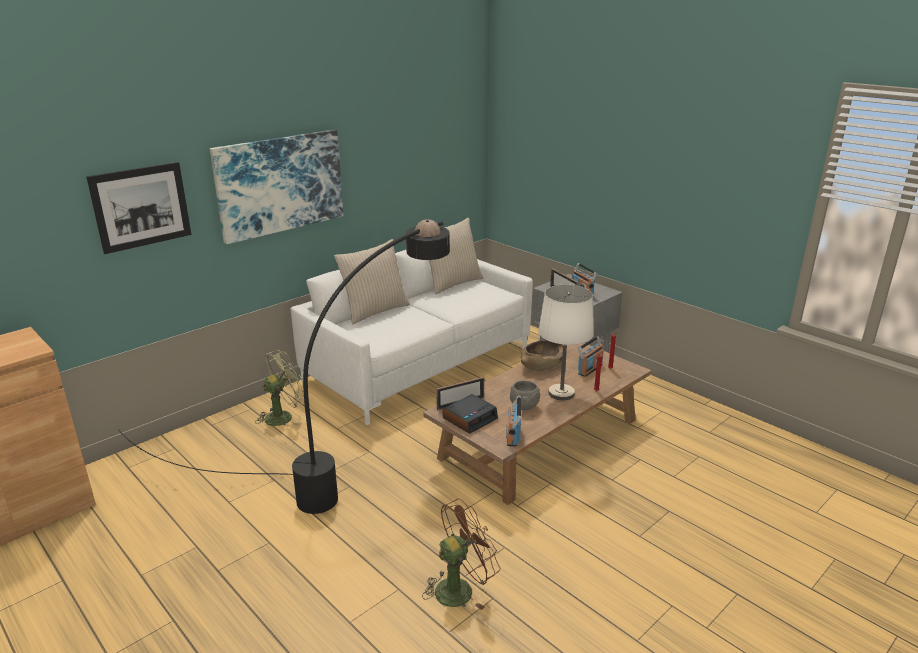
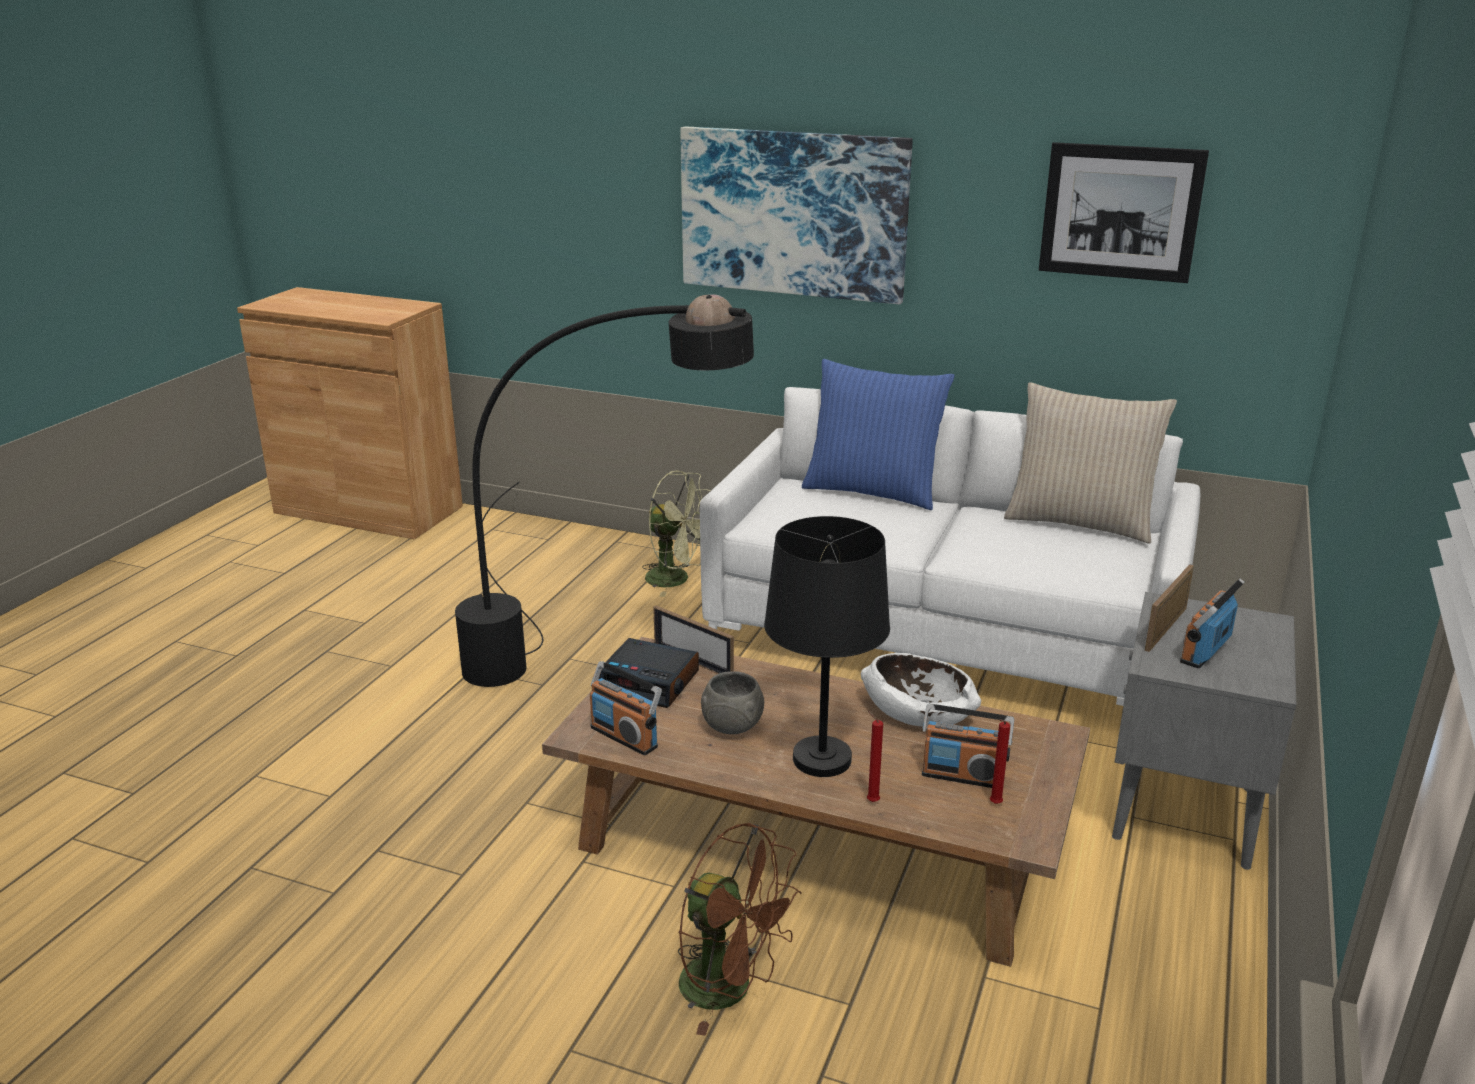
camera: 65 degrees right, 0 degrees up
(141, 207) = (582, 191): picture -> picture (1120, 212)
(374, 311) = (873, 491): beige pillow -> blue pillow
(460, 588) = (347, 853): brown fan -> brown fan (730, 989)
(512, 435) = (624, 736): radio -> radio turned 120 degrees counterclockwise
(541, 365) = (918, 713): brown bowl -> white bowl
(561, 393) = (822, 760): white table lamp -> black table lamp

